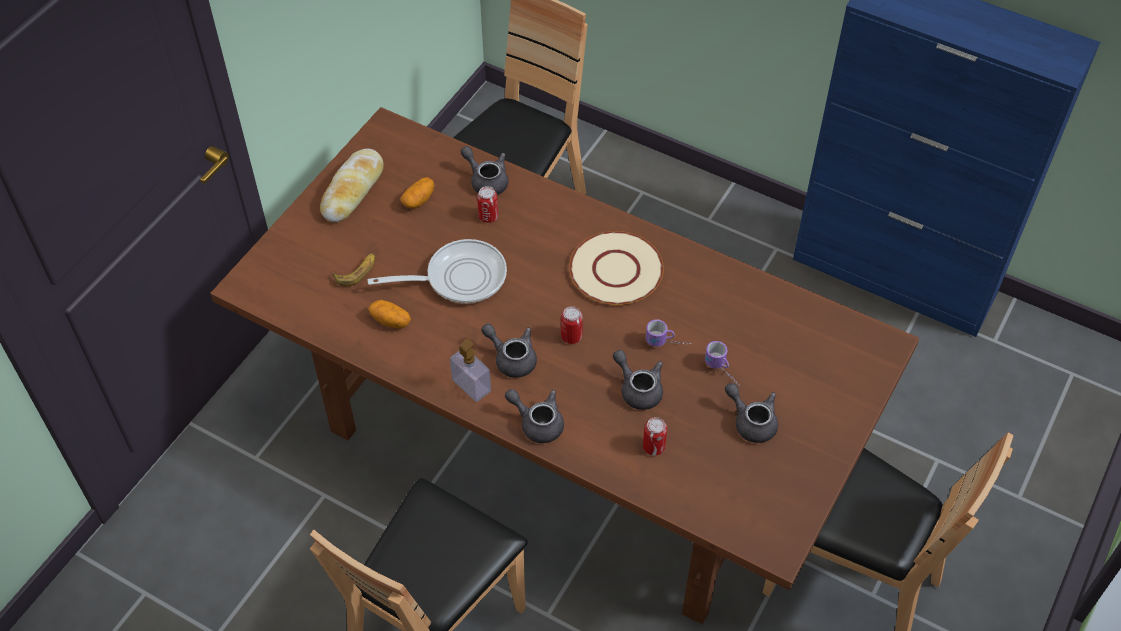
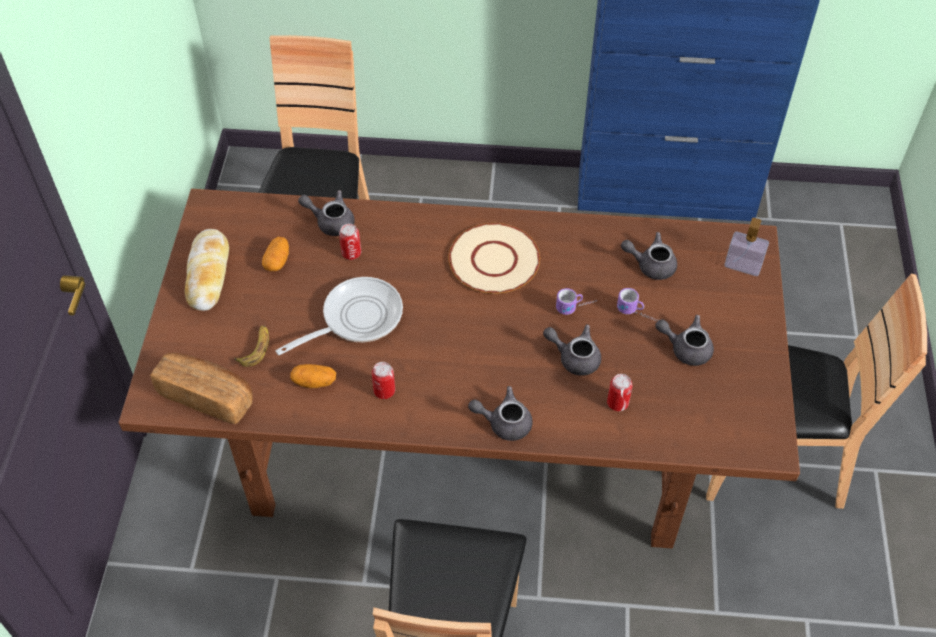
camera: 25 degrees left, 0 degrees up
(294, 298) = (207, 396): none -> bread
(471, 385) = (424, 412): soap dispenser -> soap dispenser (743, 265)
(511, 358) = (447, 373): grey teapot -> grey teapot (650, 265)
(571, 336) = (489, 333): can -> can (384, 391)

